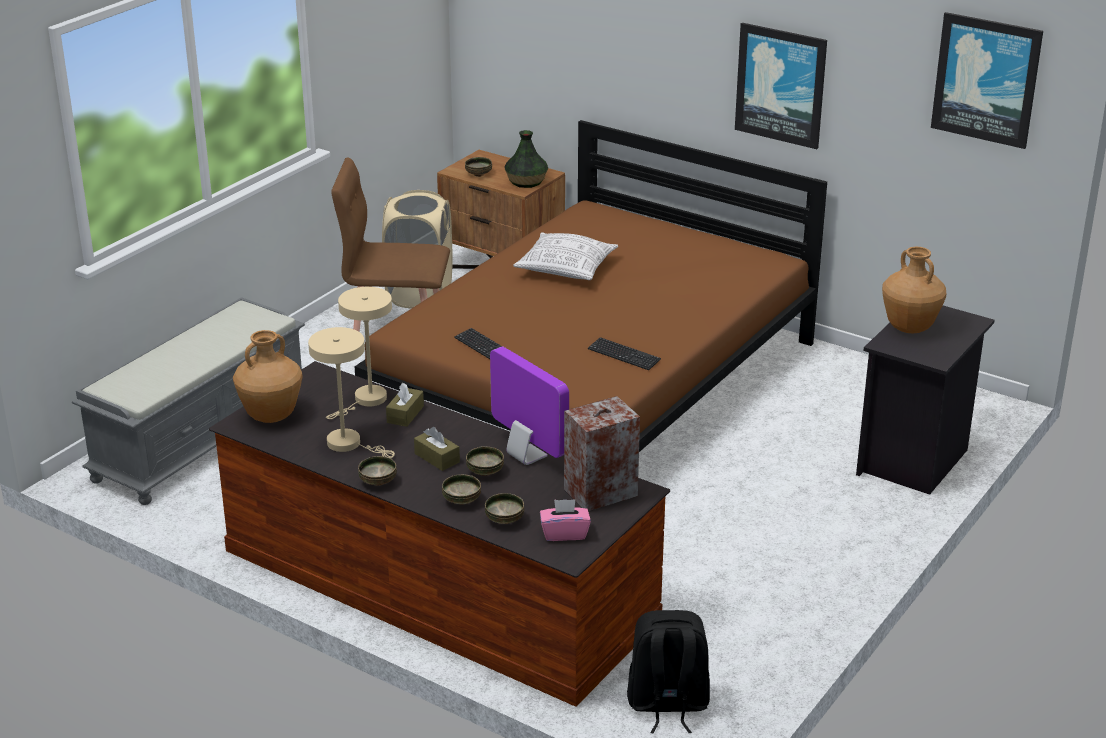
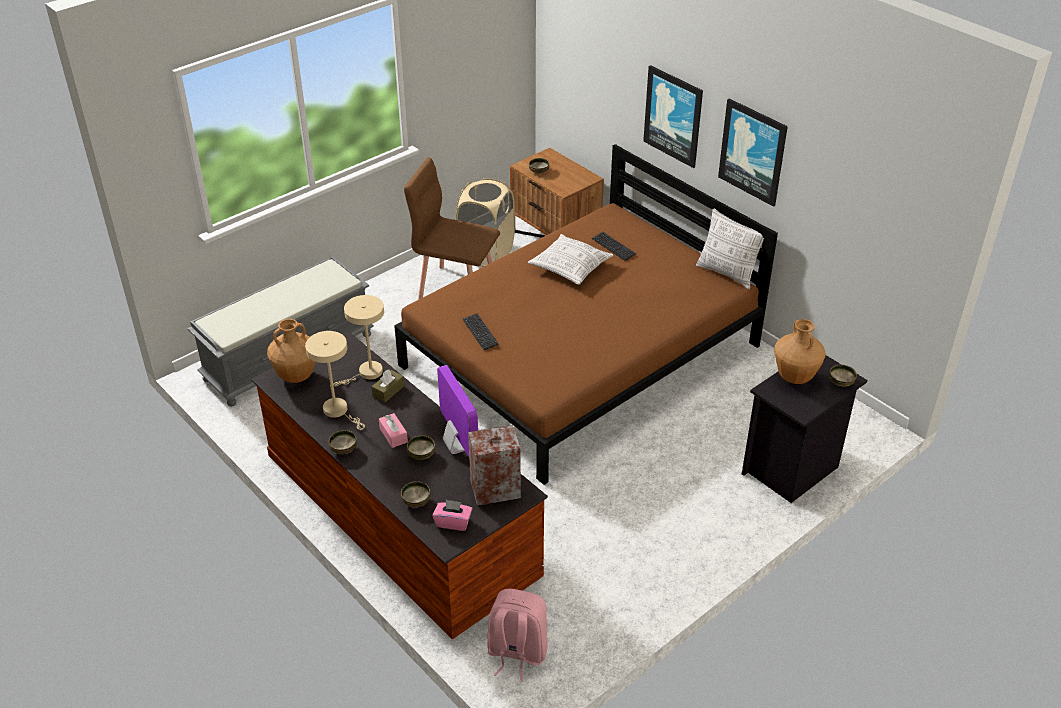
camera: 15 degrees right, 10 degrees up
(437, 458) = (393, 435): brown tissue box -> pink tissue box
(462, 500) = (394, 477): bowl -> bowl (841, 382)
(526, 181) = (571, 183): vase -> none
(624, 355) = (578, 356): keyboard -> keyboard (613, 247)
(667, 705) = (516, 652): black backpack -> pink backpack
(764, 251) = (727, 273): none -> pillow
(986, 79) = (900, 185): picture -> picture (673, 116)

